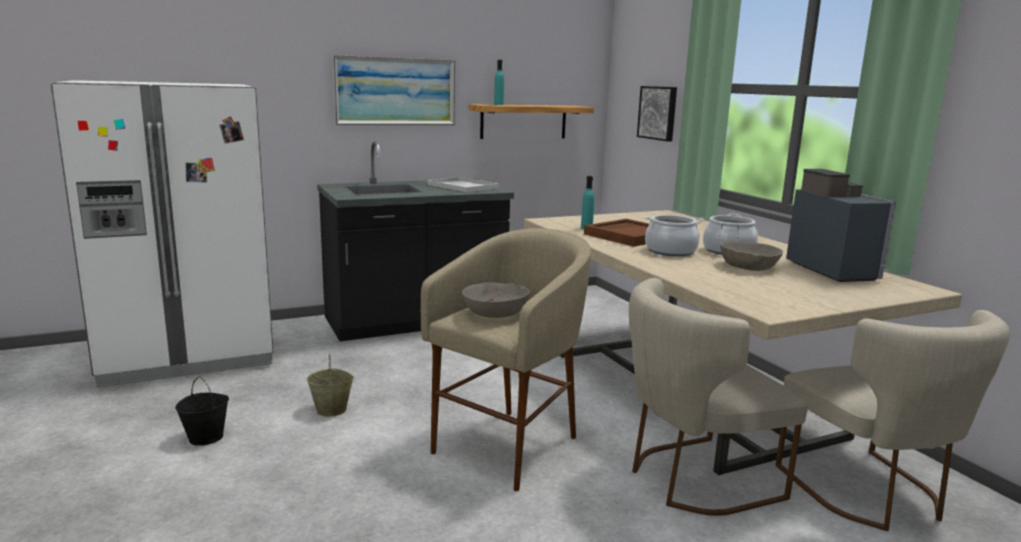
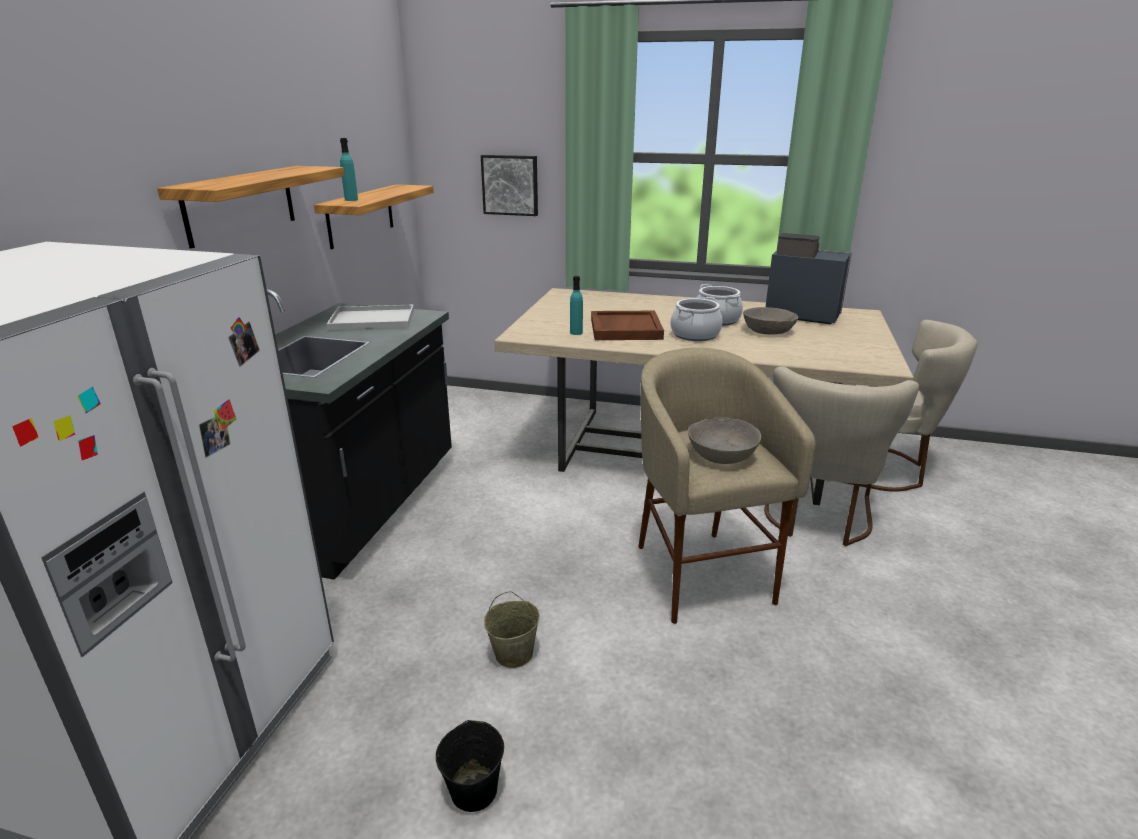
camera: 50 degrees left, 10 degrees up
(395, 91) = (241, 204): picture -> shelf

